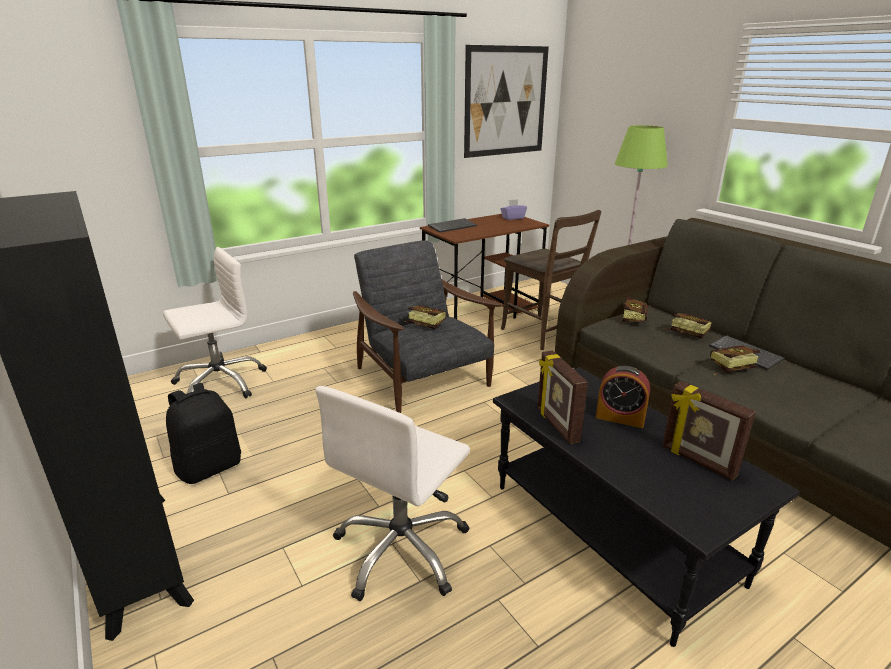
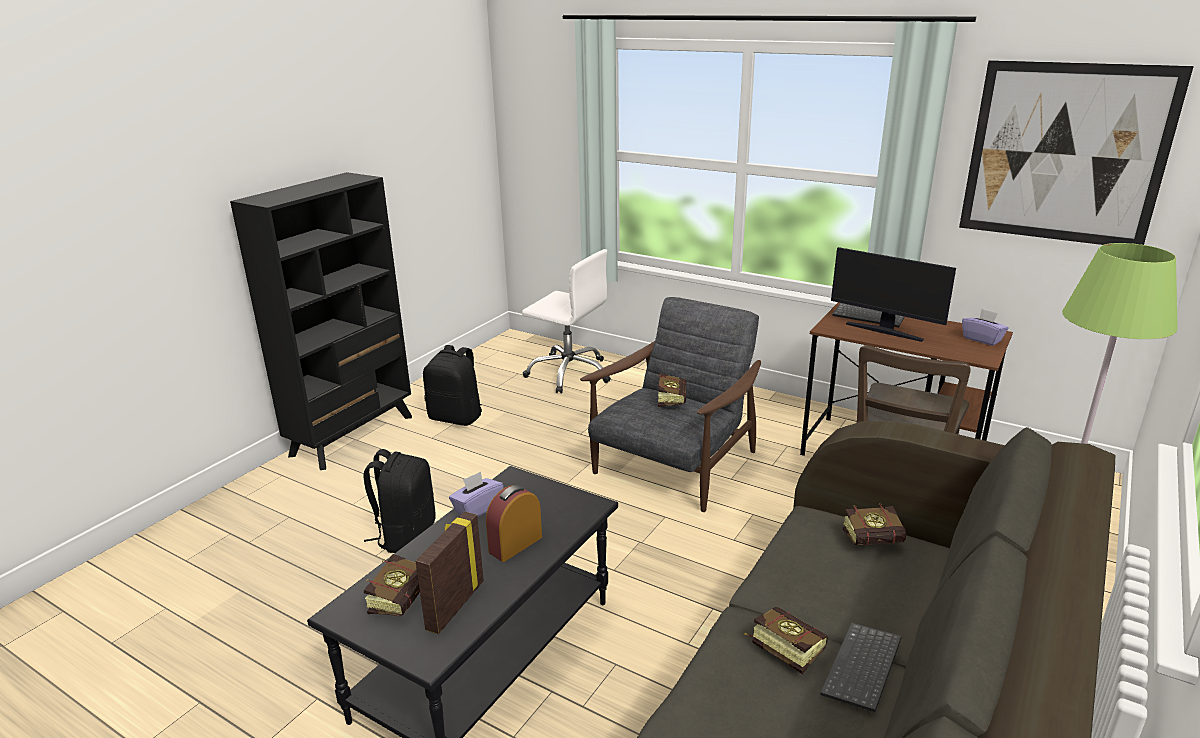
camera: 65 degrees right, 0 degrees up
(402, 550) = (406, 536): white office chair -> black backpack
(477, 229) = (884, 331): none -> monitor
(556, 425) = (477, 508): picture frame -> purple tissue box
(620, 418) = (515, 544): alarm clock -> alarm clock turned 45 degrees clockwise
(685, 332) = (883, 597): book -> book (404, 598)

